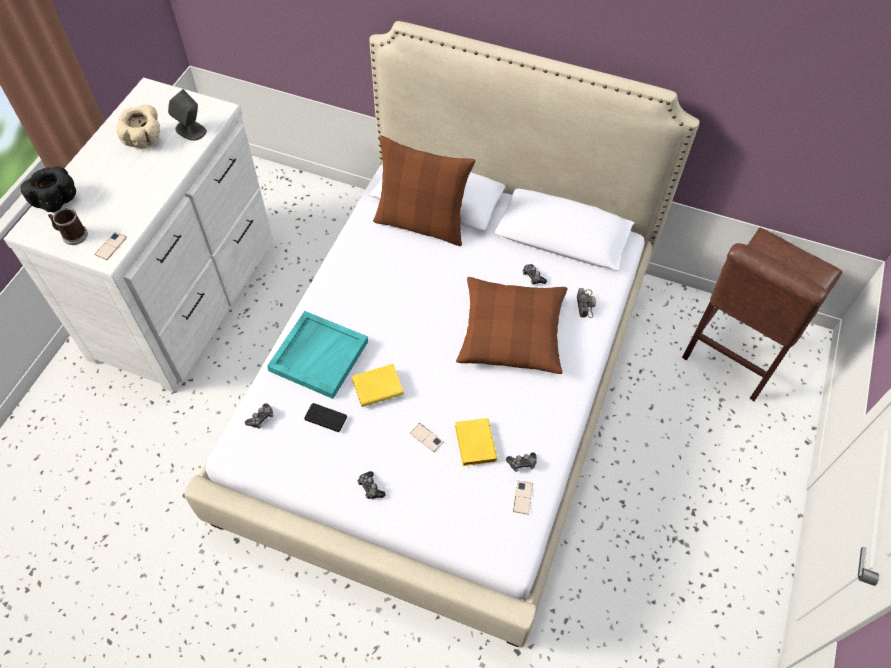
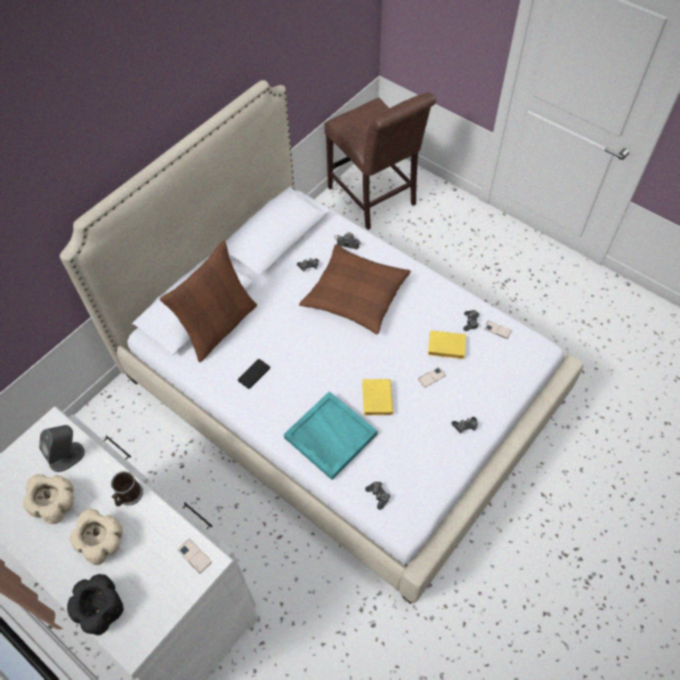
camera: 70 degrees left, 0 degrees up
(72, 235) = (161, 595): mug -> mug (128, 496)
(115, 181) = (103, 542): none -> beige bowl
(325, 418) = (394, 444): black game controller -> black game controller (254, 374)

